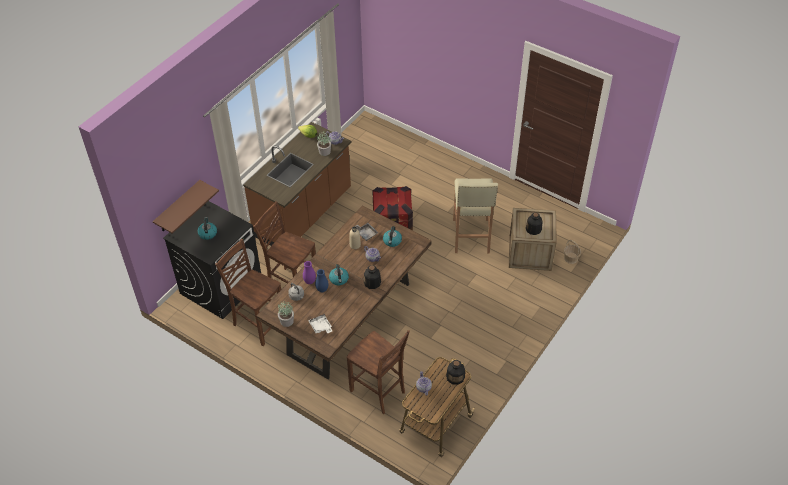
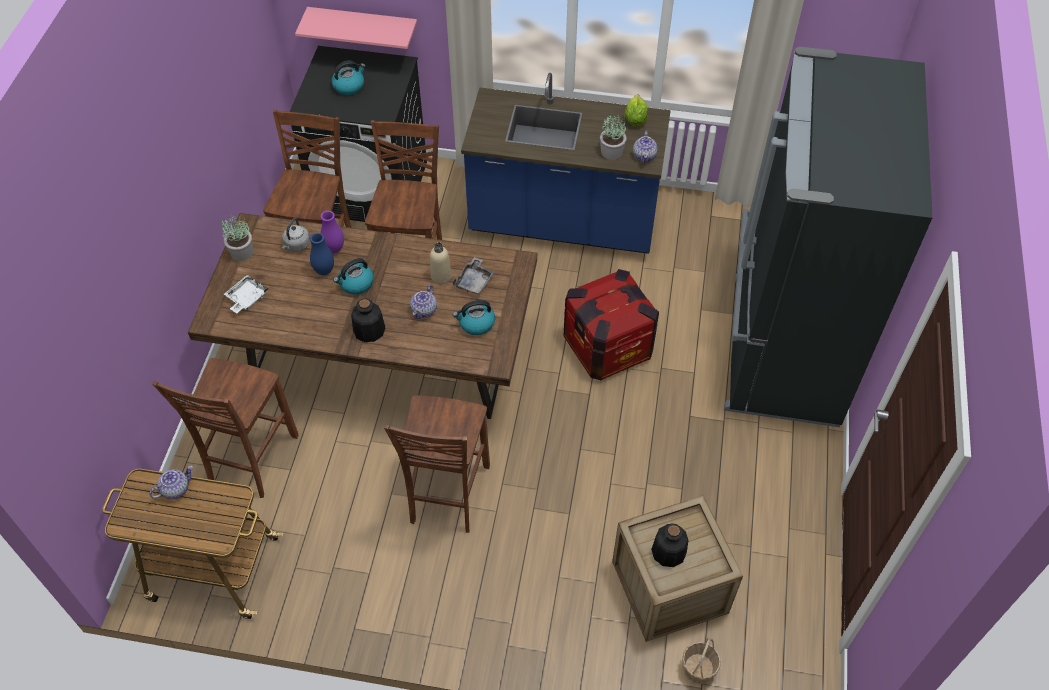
camera: 65 degrees right, 5 degrees up
(178, 207) = (363, 27): brown shelf -> pink shelf
(304, 214) = (563, 224): brown counter -> blue counter
(430, 166) = (781, 349): none -> black fridge
(443, 316) = (447, 495): none -> brown chair
(455, 377) = (215, 530): bottle -> none
(471, 236) = (653, 473): beige stool -> none

